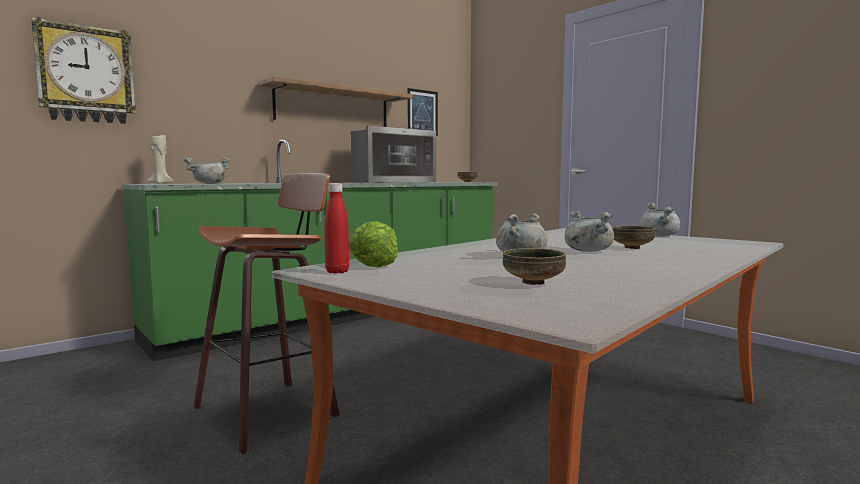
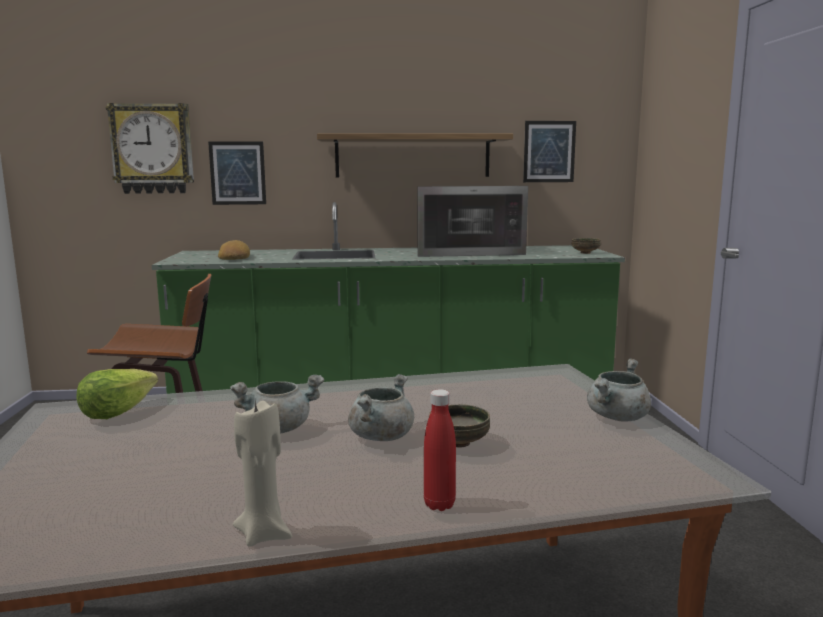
camera: 35 degrees right, 5 degrees up
(160, 183) = (206, 252): beige candle -> beige candle (264, 534)
(181, 108) = (237, 173): none -> picture
(209, 183) = (234, 257): grey cooking pot -> bread
(337, 271) = (57, 419): red bottle -> red bottle (439, 504)
(534, 283) = (106, 492): bowl -> none

